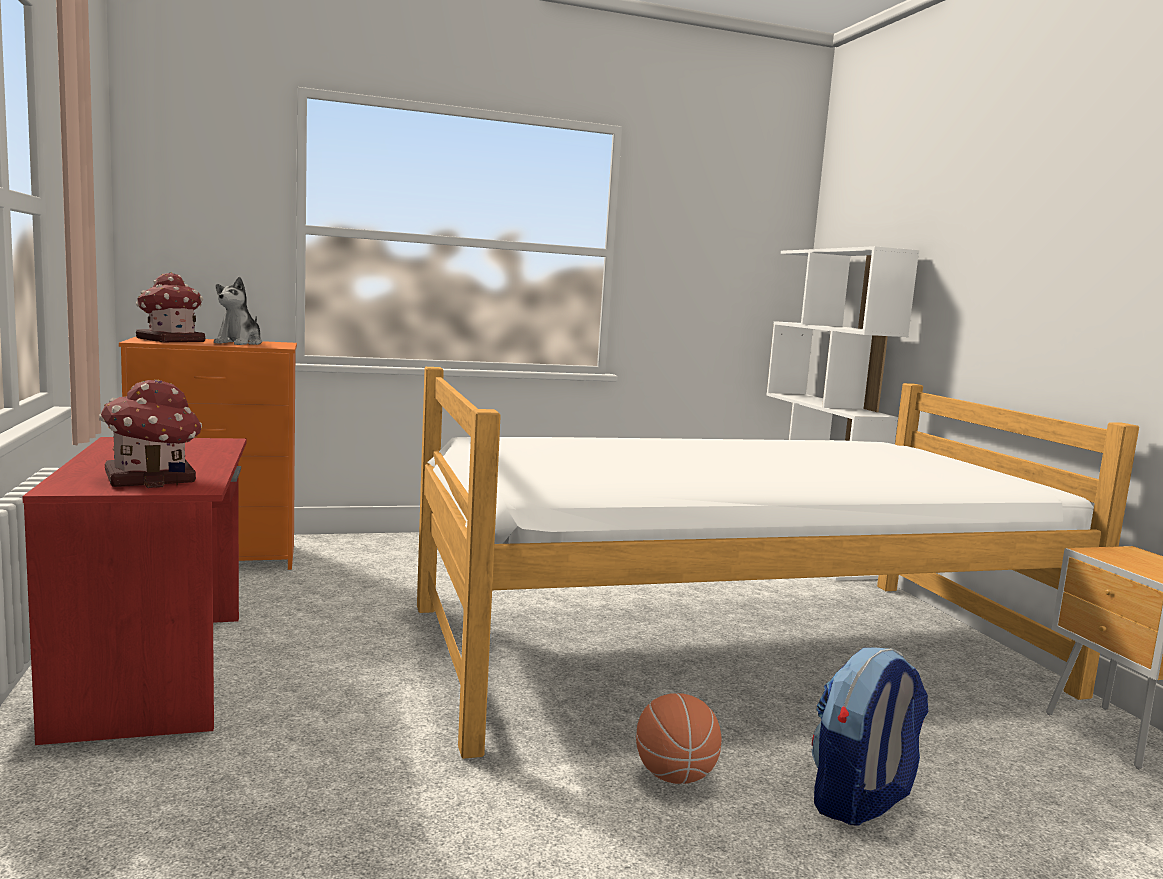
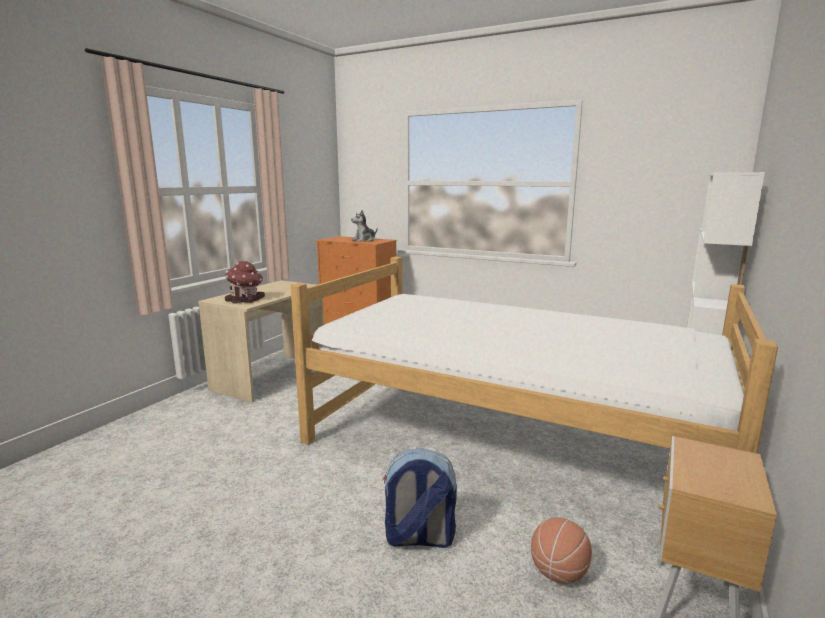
camera: 45 degrees right, 5 degrees up
(158, 671) = (272, 376): red desk -> beige desk
(170, 340) = (341, 238): toy house -> none
(675, 776) = (360, 485): basketball -> basketball (558, 573)

